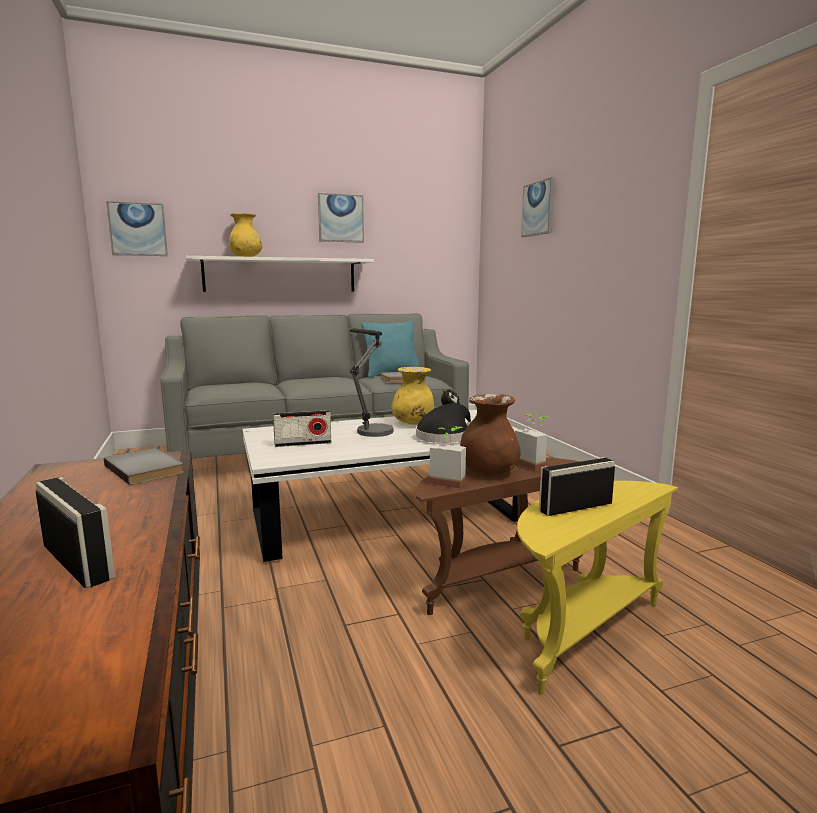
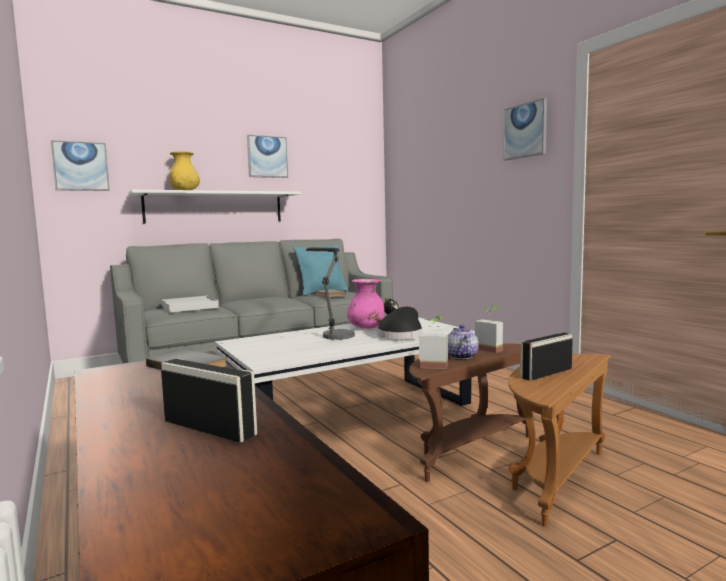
camera: 10 degrees left, 5 degrees down
(238, 386) = (190, 307): none -> white tray
(303, 443) = (282, 348): radio -> none
(413, 424) = (366, 328): yellow vase -> pink vase
(489, 473) = (460, 356): brown vase -> teapot
(538, 208) = (441, 148): picture -> picture (525, 131)
(581, 630) = (554, 478): yellow side table -> brown side table

